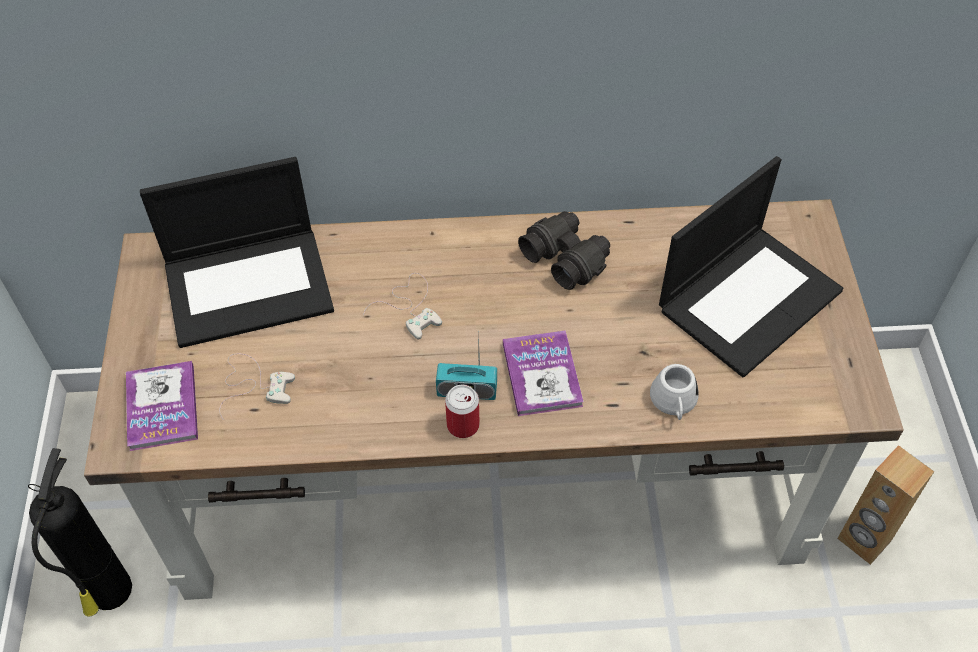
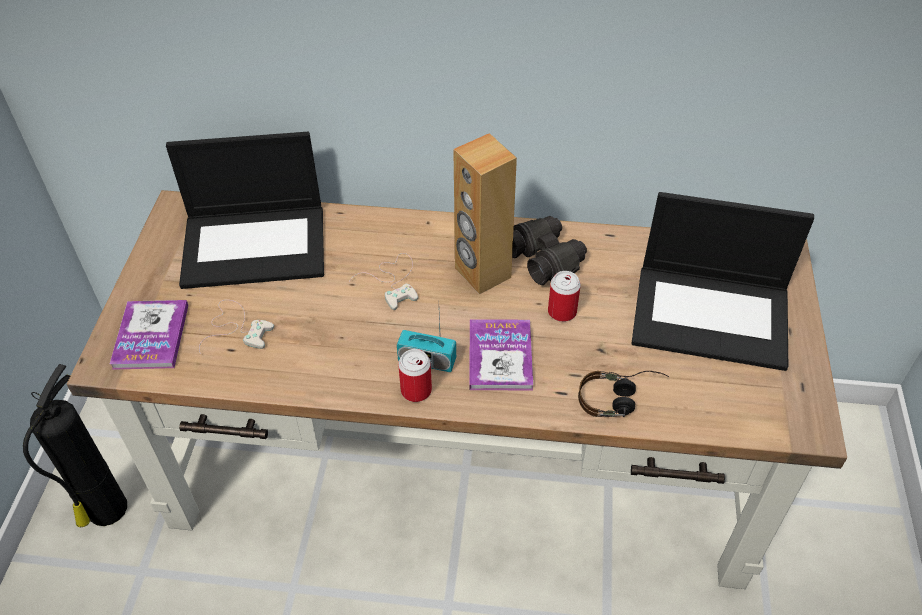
camera: 10 degrees right, 5 degrees down
(595, 316) = (562, 312): none -> can
(674, 403) = (621, 399): white mug -> headphones
(749, 298) = (712, 315): laptop -> laptop turned 45 degrees clockwise
(863, 540) = (807, 576): brown speaker -> brown speaker (482, 273)

